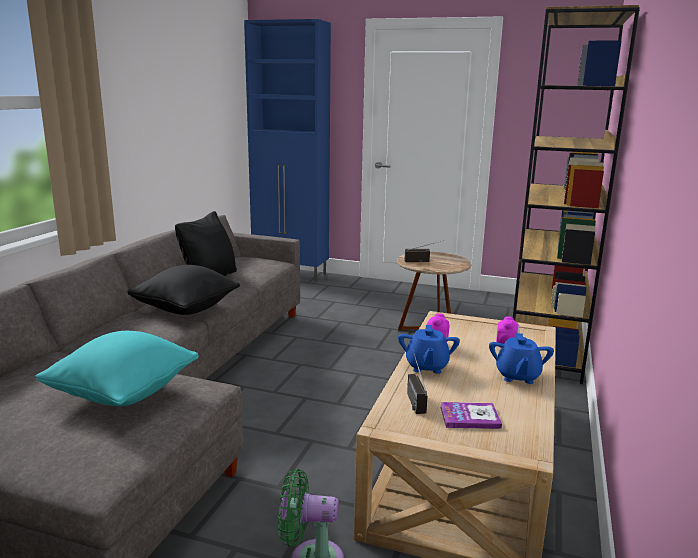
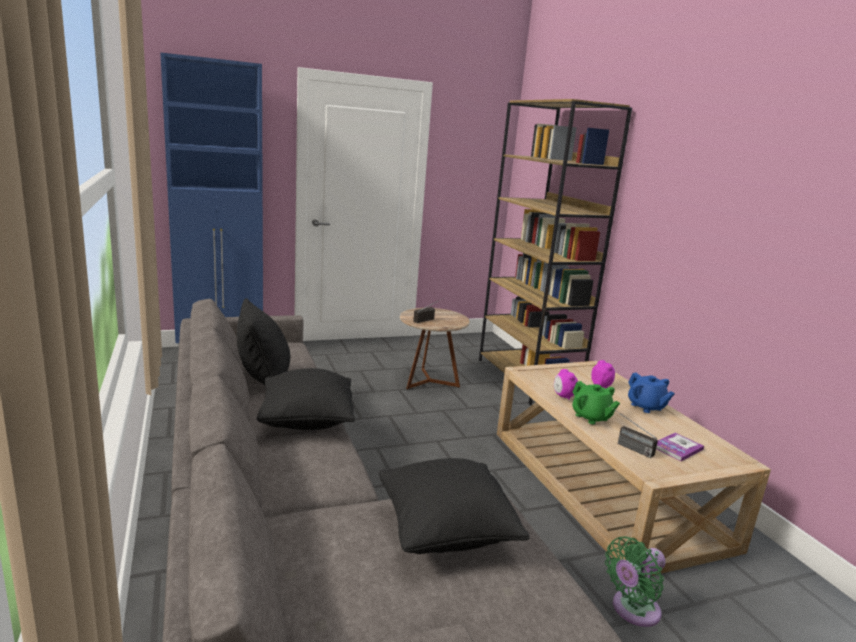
camera: 40 degrees left, 0 degrees up
(123, 394) = (445, 532): turquoise pillow -> black pillow
(426, 366) = (591, 417): blue teapot -> green teapot

